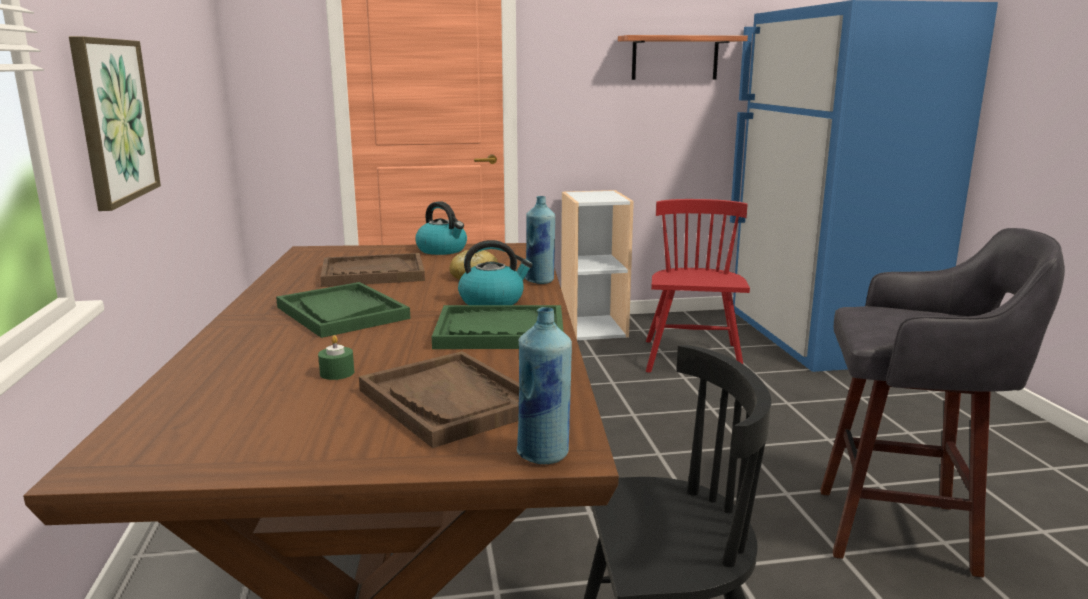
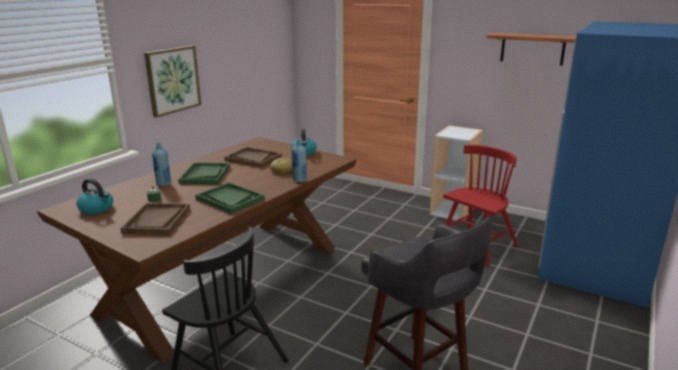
camera: 40 degrees right, 5 degrees up
(492, 301) = (260, 185): kettle -> kettle (97, 209)
(544, 454) = (138, 247): blue bottle -> blue bottle (163, 184)

